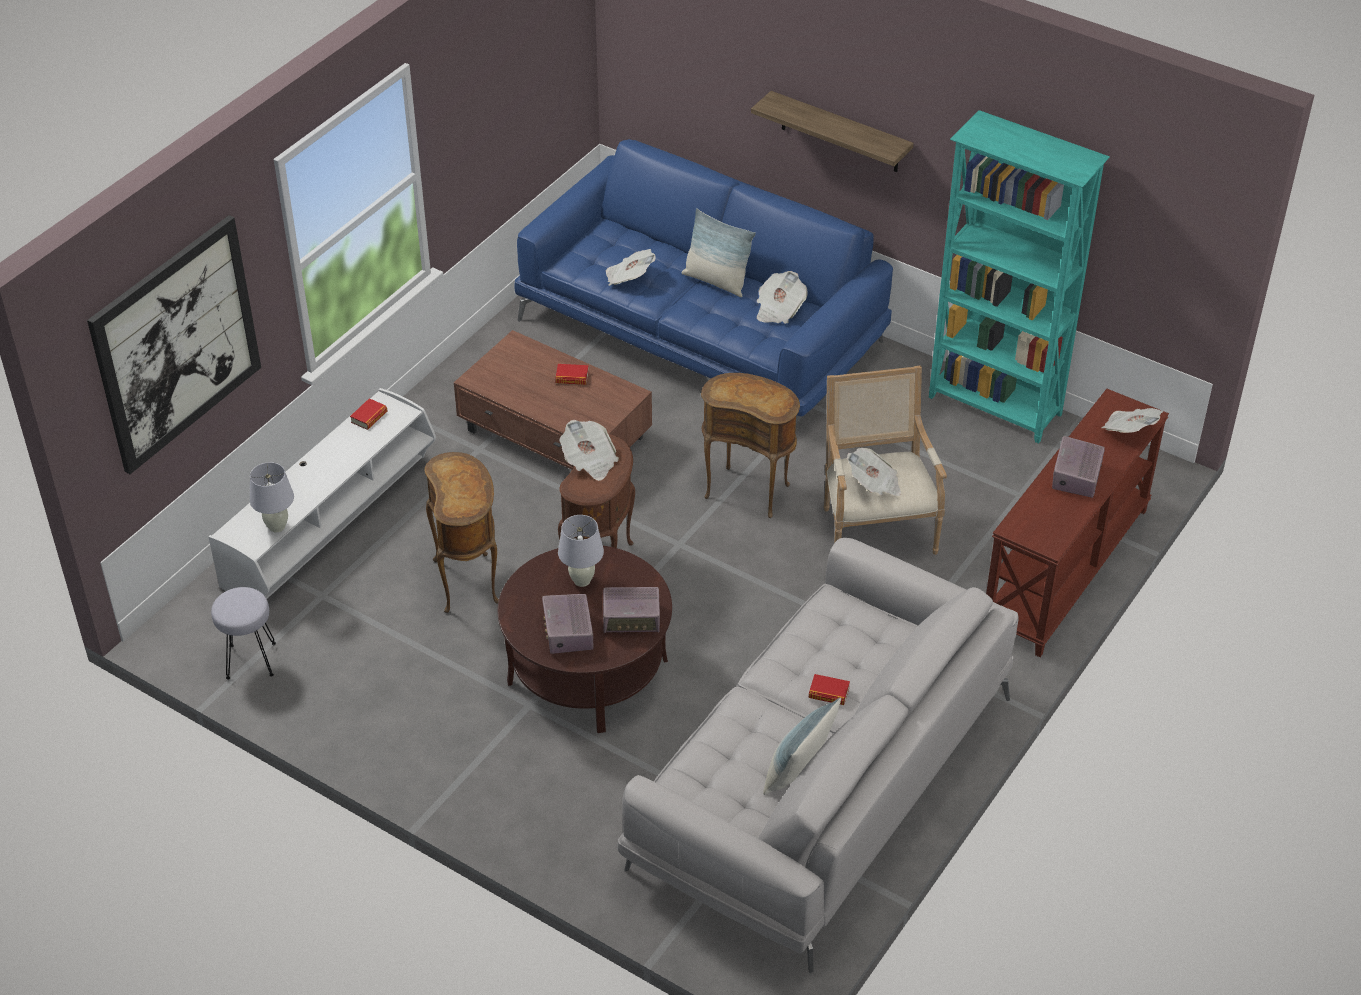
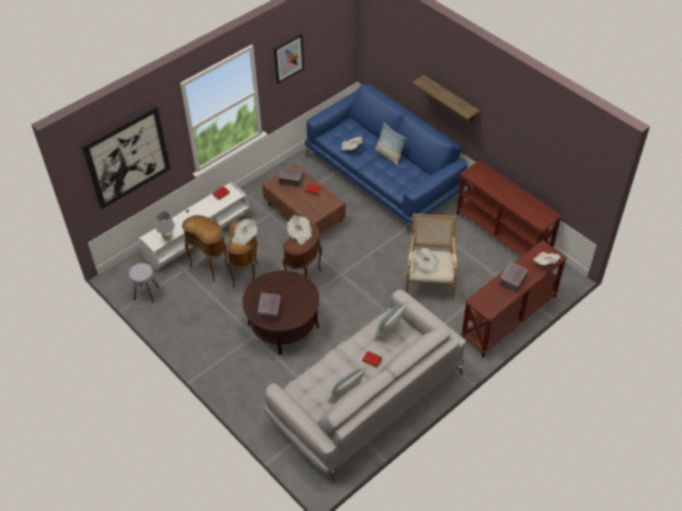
camera: 15 degrees right, 5 degrees up
(474, 93) = (288, 58): none -> picture
(581, 580) = (283, 287): white table lamp -> none
(632, 619) = (298, 309): radio -> radio (291, 180)
(749, 490) = (380, 254): brown side table -> brown side table (210, 266)
(779, 310) = (411, 174): newspaper -> newspaper (244, 237)
(843, 627) = (389, 330): none -> pillow
(995, 407) = (503, 234): turquoise bookcase -> brown console table

